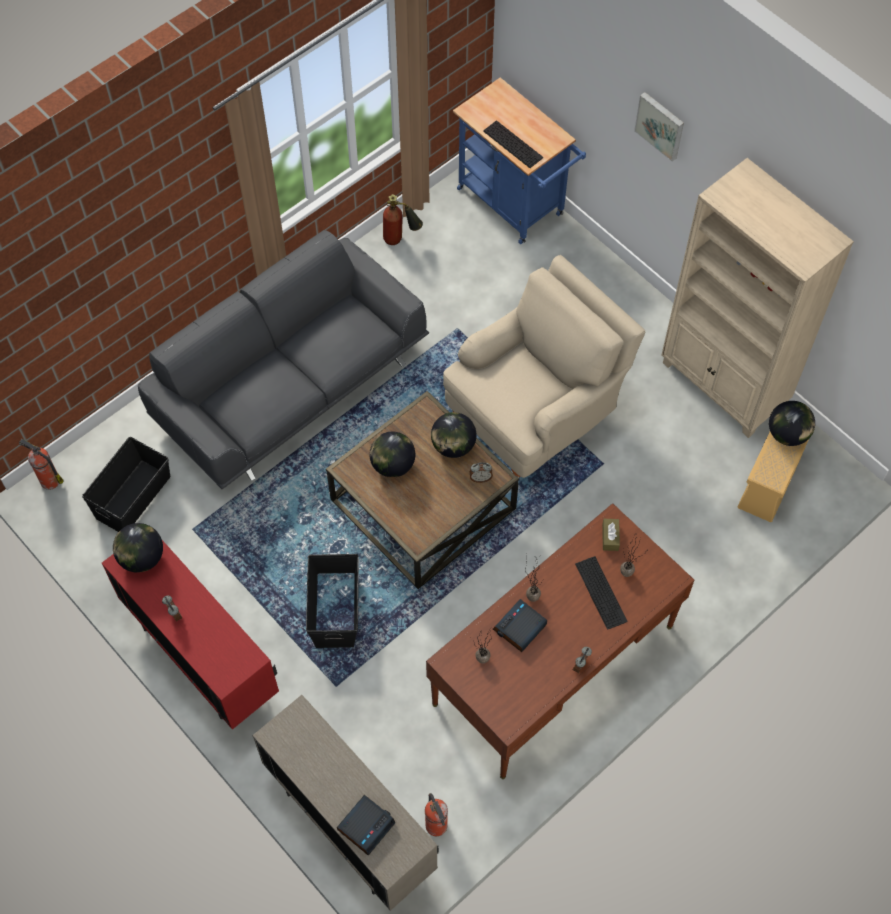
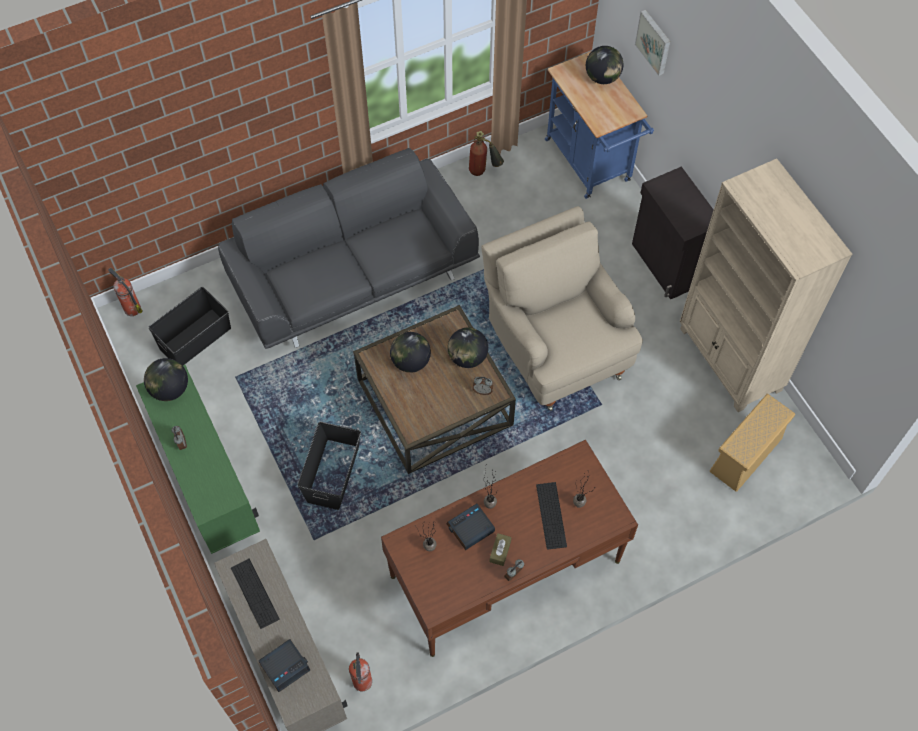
camera: 15 degrees right, 0 degrees up
(202, 657) = (210, 486): red cabinet -> green cabinet
(513, 144) = (590, 108): keyboard -> keyboard (255, 593)
(535, 412) = (555, 346): beige armchair -> beige armchair turned 90 degrees counterclockwise
(610, 537) = (574, 469): brown tissue box -> brown tissue box (500, 551)
(628, 297) = (667, 264): none -> black cabinet
(660, 125) = (713, 115): picture -> picture (654, 42)
(787, 434) = (767, 416): globe -> globe (602, 77)

